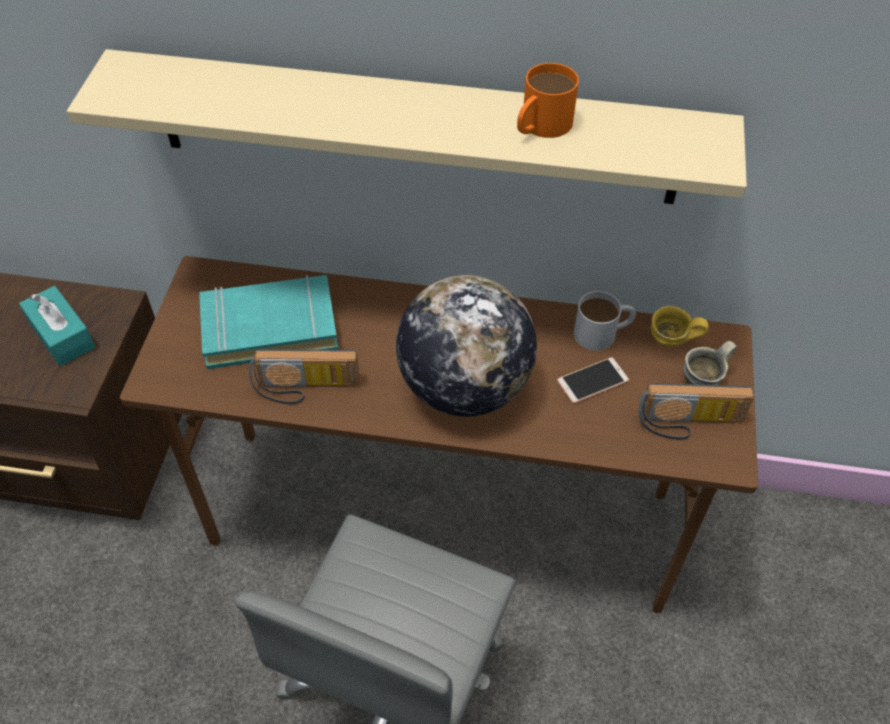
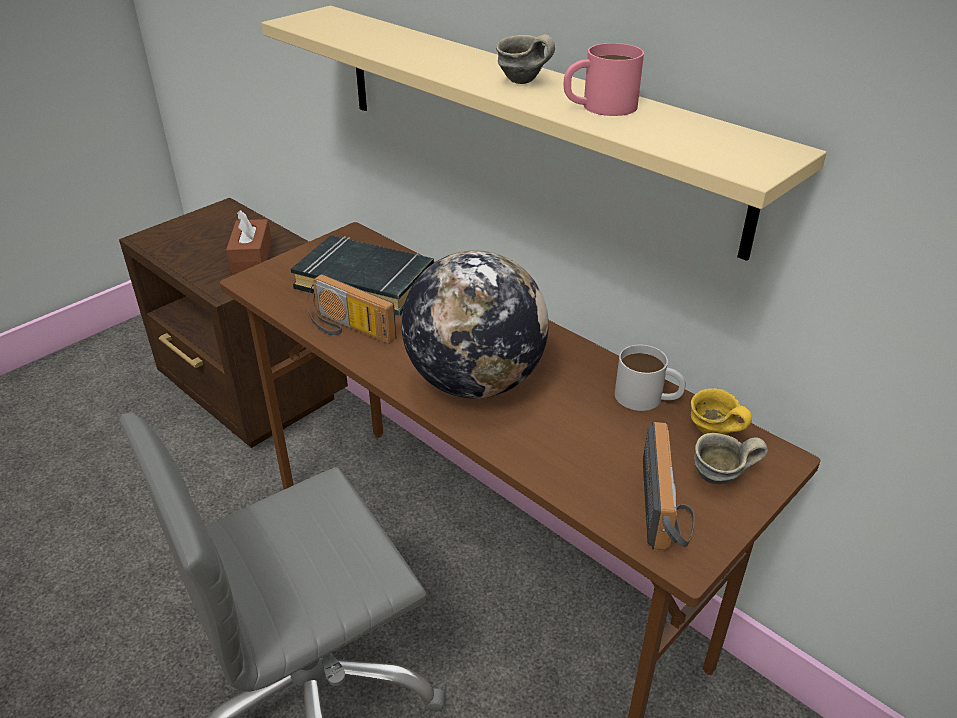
camera: 35 degrees right, 15 degrees down
(62, 335) = (251, 257): turquoise tissue box -> brown tissue box
(269, 327) = (365, 282): turquoise book -> black book
(445, 117) = (522, 83): none -> grey mug
(540, 126) = (599, 106): orange mug -> pink mug
(592, 381) = (599, 428): phone -> none
(689, 424) = (668, 507): radio -> radio turned 120 degrees counterclockwise

